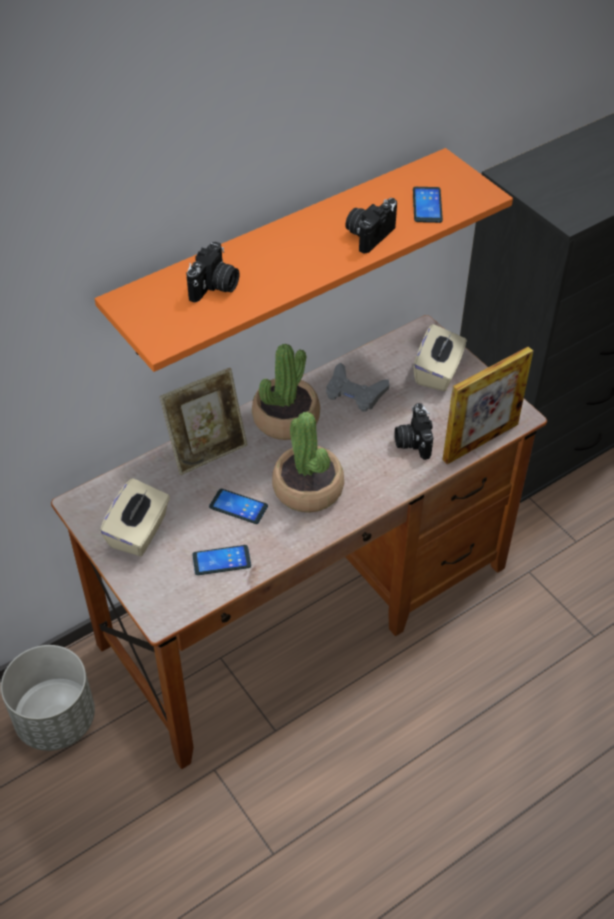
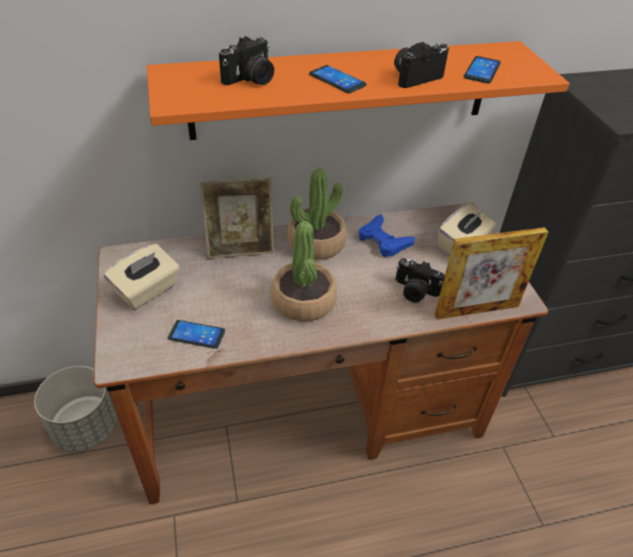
camera: 20 degrees right, 5 degrees down
(238, 507) = (238, 297): phone -> phone (337, 80)
(354, 392) = (383, 240): grey game controller -> blue game controller
(412, 441) = (414, 291): camera -> camera turned 75 degrees counterclockwise

